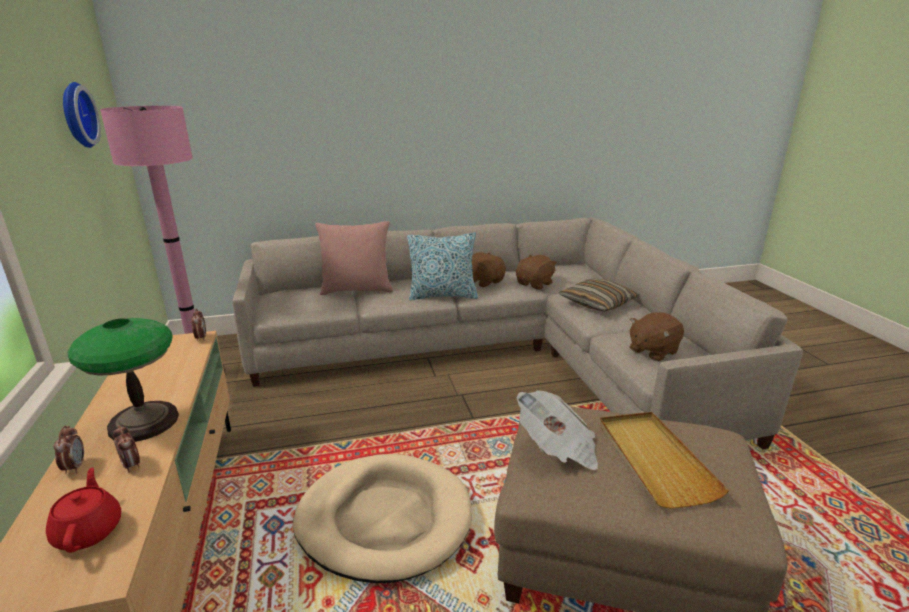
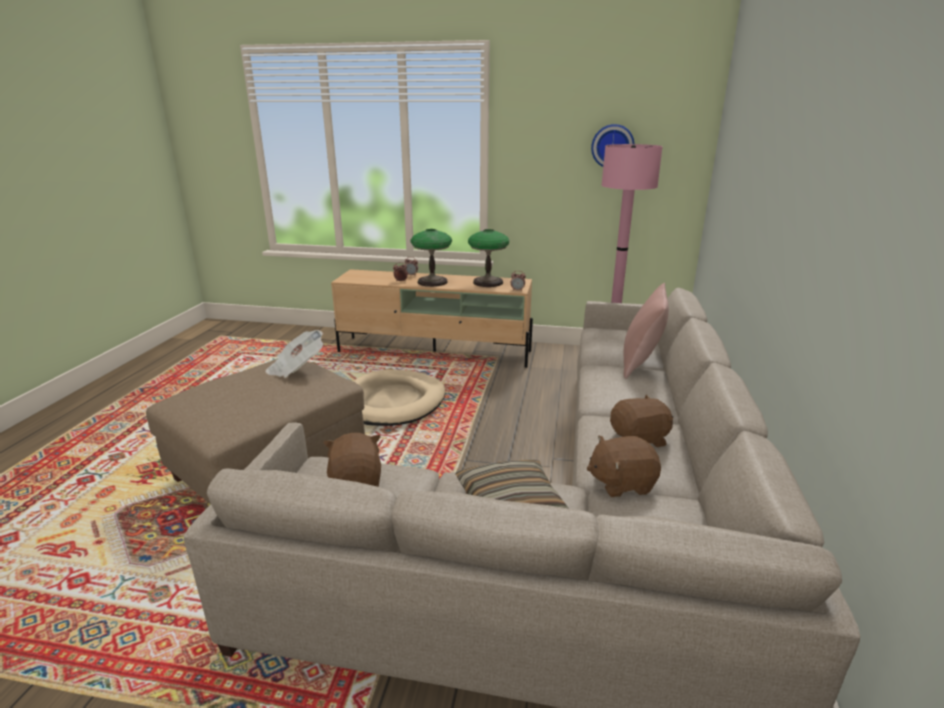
camera: 115 degrees right, 0 degrees up
(89, 530) = (369, 278): red teapot -> none
(153, 367) = (488, 282): none -> table lamp
(443, 295) = (606, 405): pillow -> none
(535, 284) = (621, 483): brown plush toy -> brown plush toy turned 105 degrees clockwise
(654, 459) = (242, 391): beige tray -> none

